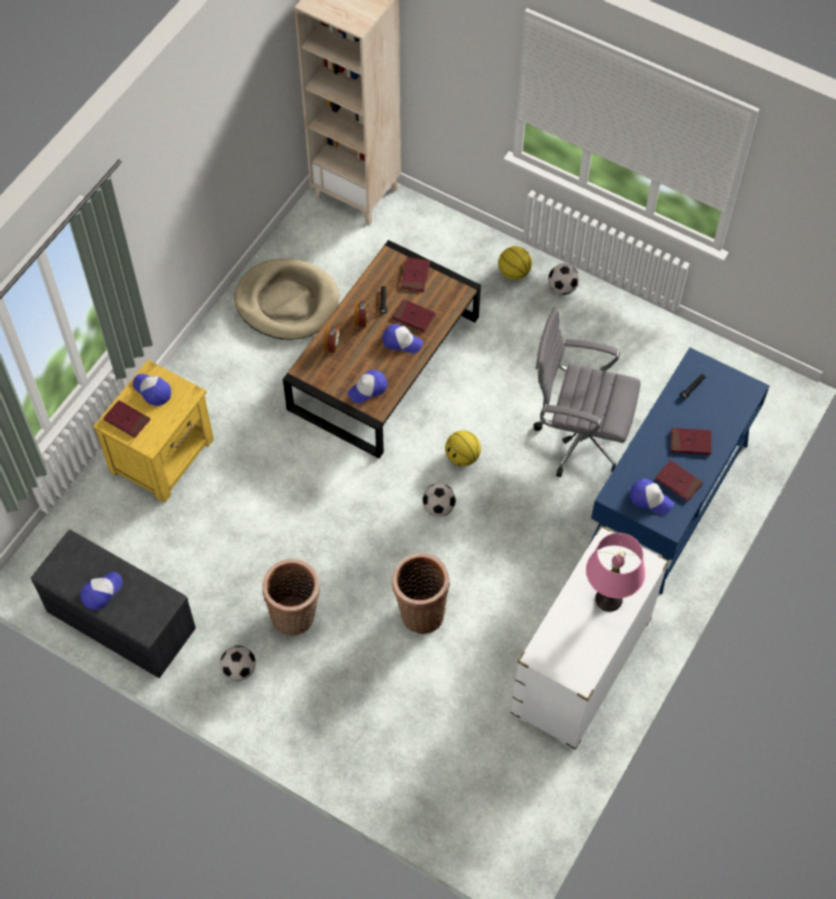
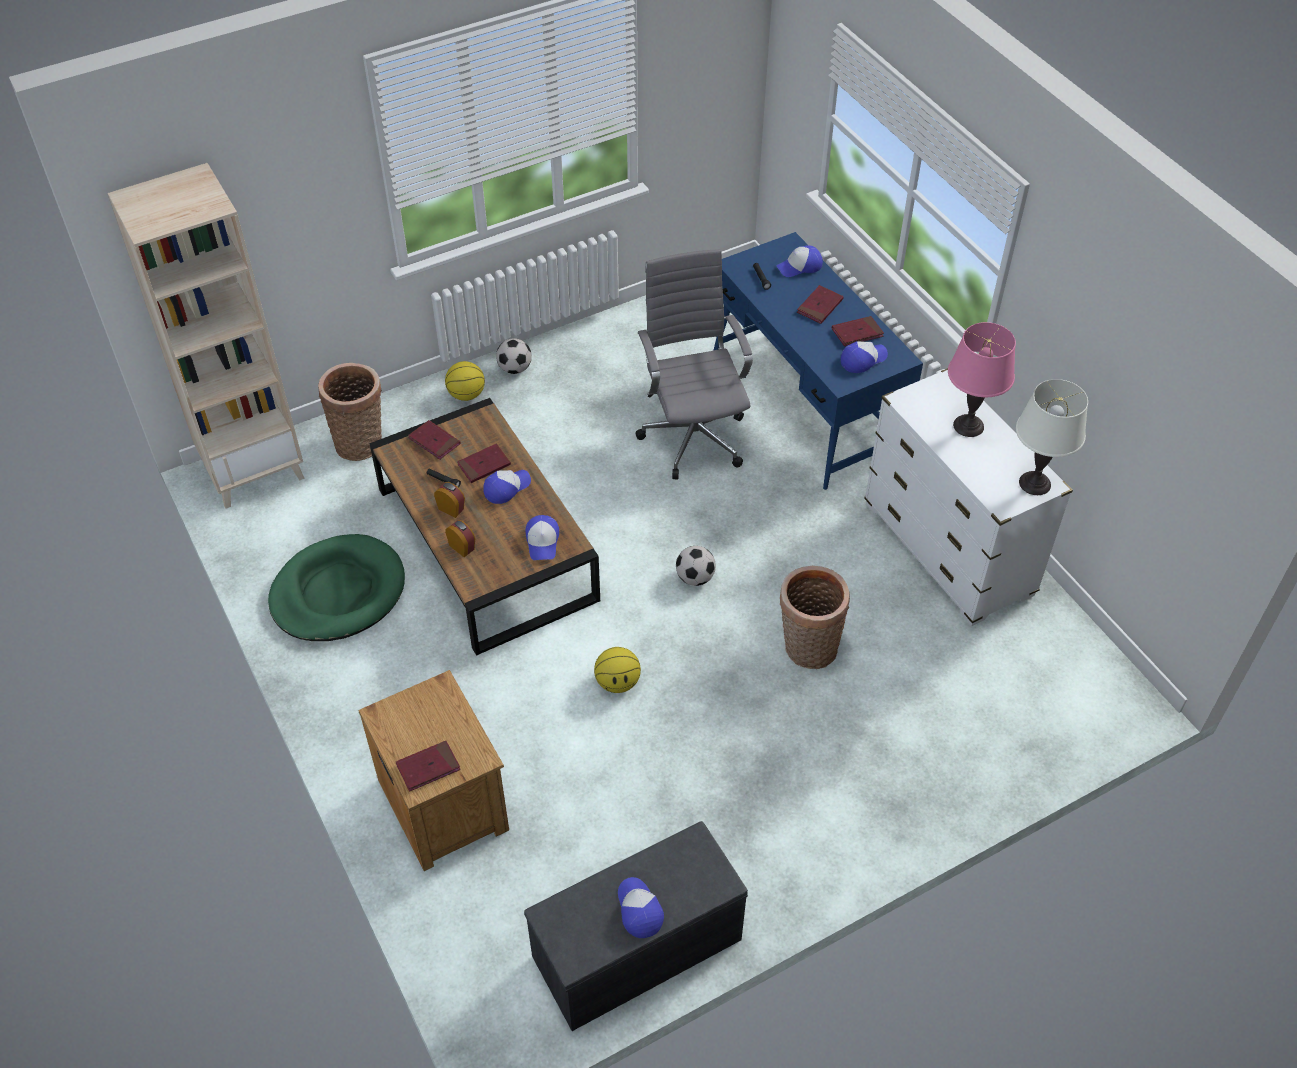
camera: 60 degrees left, 10 degrees down
(152, 390) = (407, 723): cap -> cap (800, 266)
(163, 455) = (443, 802): yellow nightstand -> brown nightstand
(239, 669) = (778, 849): football -> none
(287, 302) = (338, 592): beige dog bed -> green dog bed
(295, 617) = (745, 764): basket -> basket (361, 442)
(462, 457) = (649, 532): basketball -> basketball (618, 682)
(576, 670) = (1035, 483): none -> white table lamp
(578, 438) = (692, 435): grey office chair -> grey office chair turned 120 degrees clockwise

